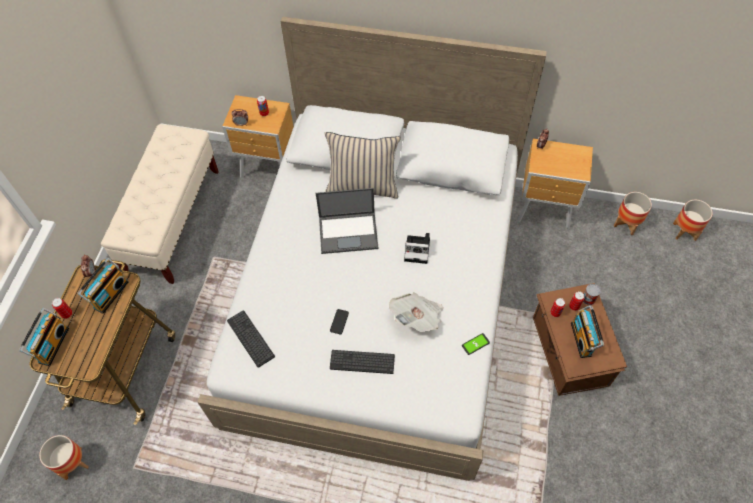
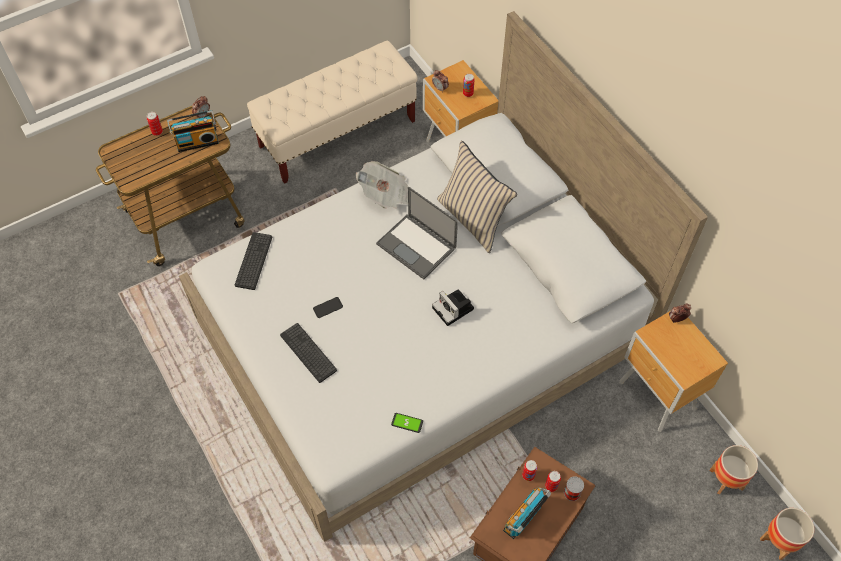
camera: 45 degrees right, 0 degrees up
(52, 345) = (126, 145): radio -> none
(73, 463) = (88, 254): planter -> none
(417, 318) = (388, 360): newspaper -> newspaper (386, 195)

